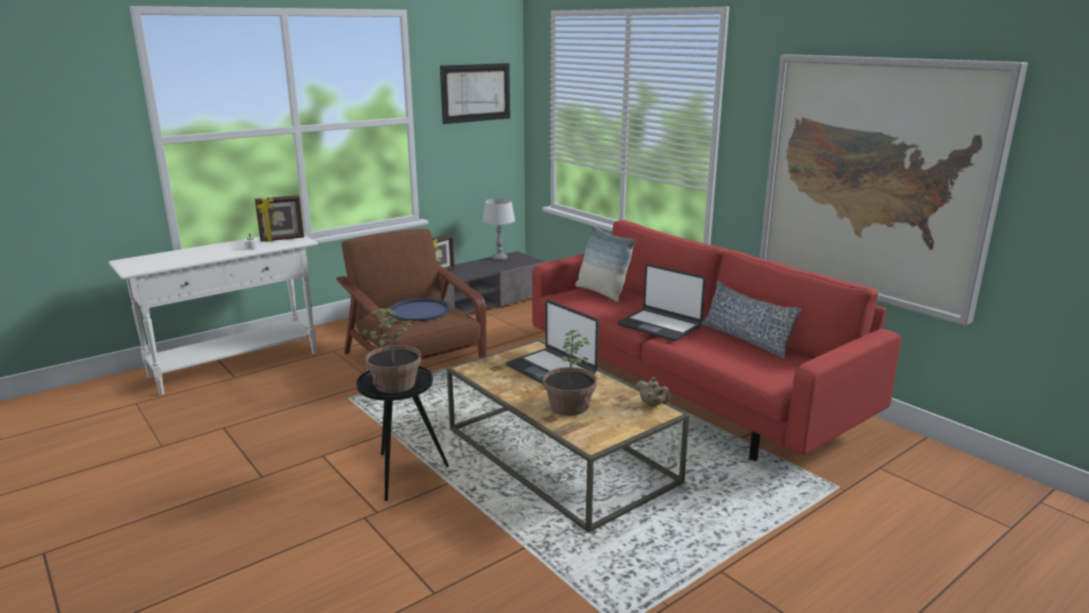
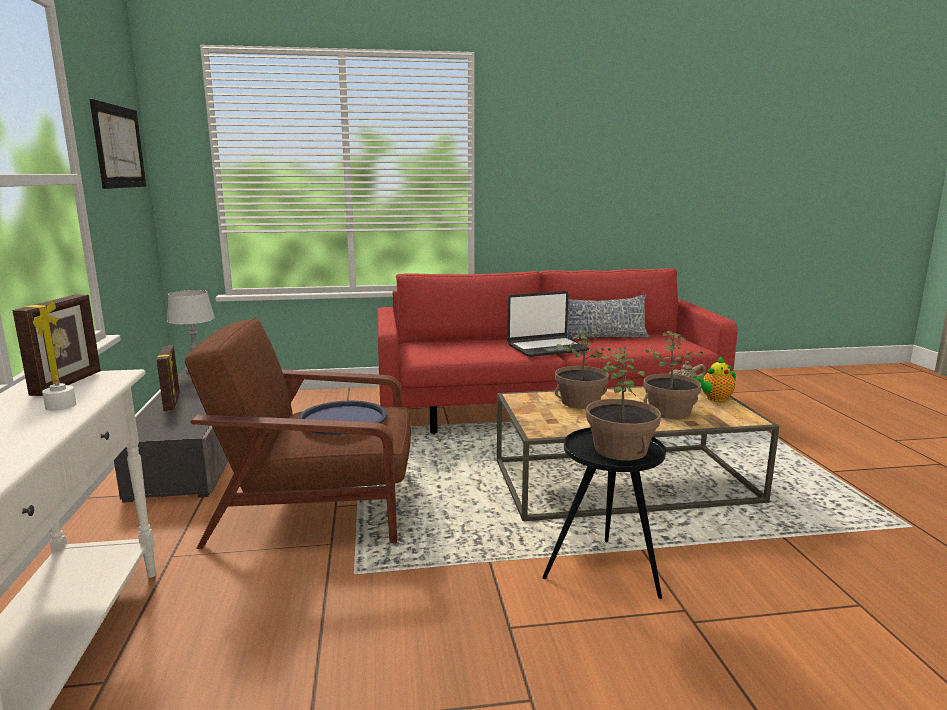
camera: 60 degrees left, 5 degrees down
(552, 369) = (580, 402): laptop -> potted plant
(602, 292) = (437, 346): pillow -> none
(633, 421) = (714, 399): none -> teapot
(875, 180) = (627, 193): picture -> none

